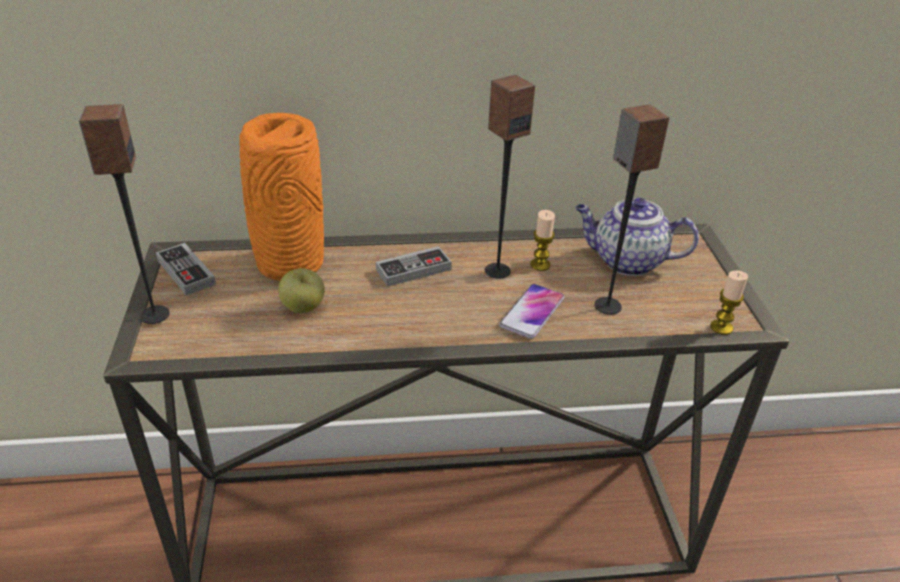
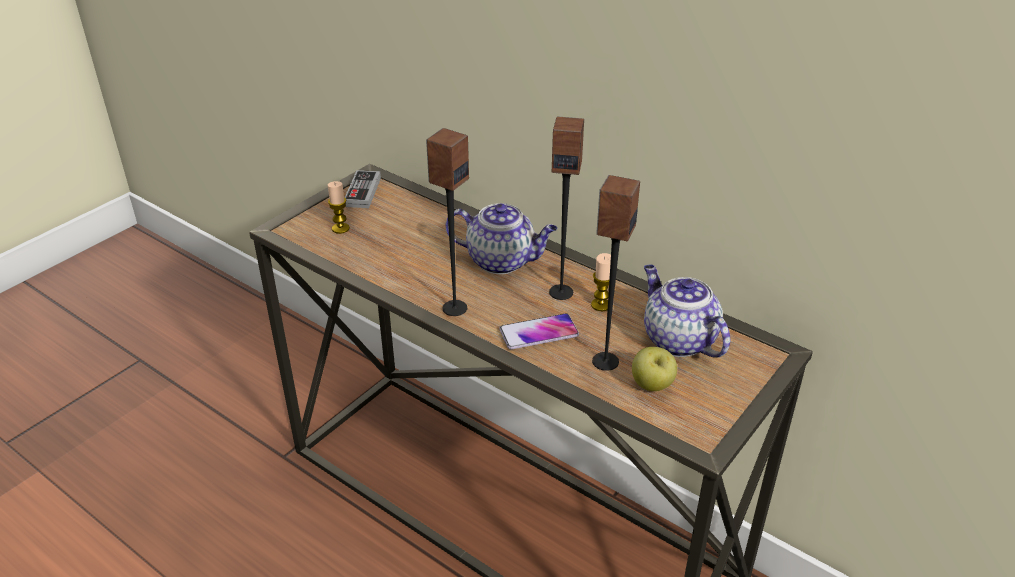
camera: 45 degrees right, 0 degrees up
(154, 315) = (313, 210): speaker -> speaker (454, 308)
(288, 264) = (427, 216): orange vase -> none
(303, 308) = (398, 249): apple -> apple (652, 385)
(413, 270) = (502, 261): game controller -> teapot
(721, 327) = (671, 428): candle -> candle (340, 228)

